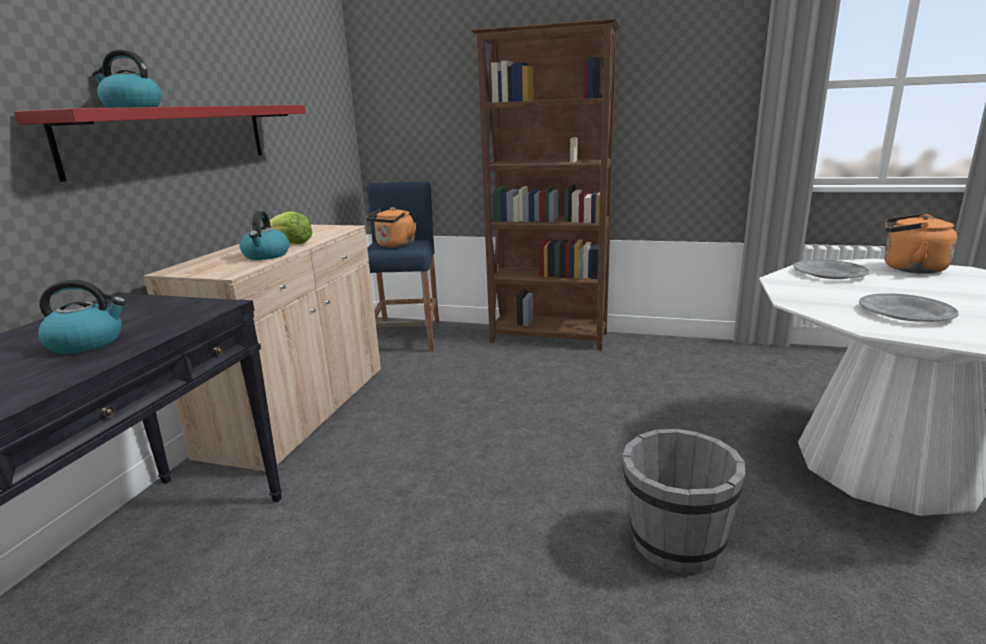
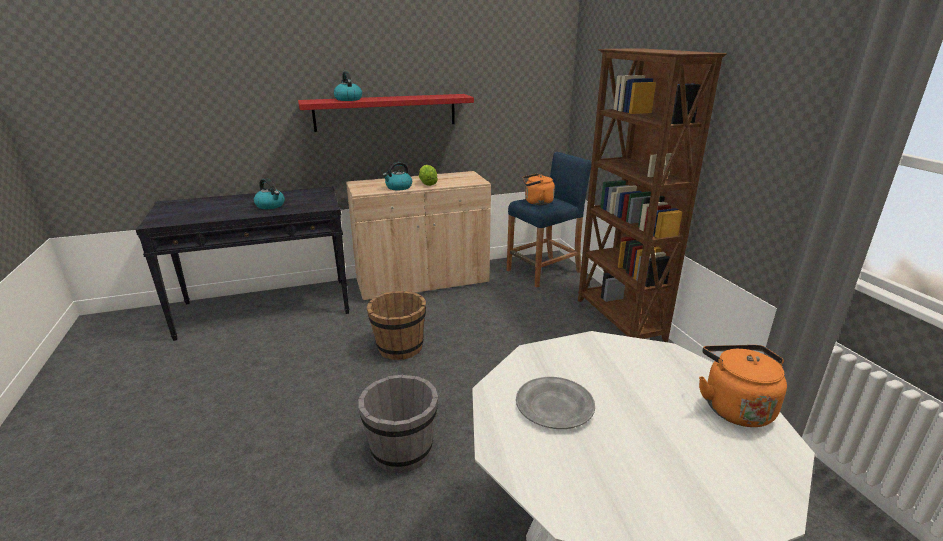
camera: 55 degrees right, 5 degrees up
(441, 478) = (399, 348): none -> brown bucket
(829, 273) = (648, 362): grey plate -> none

